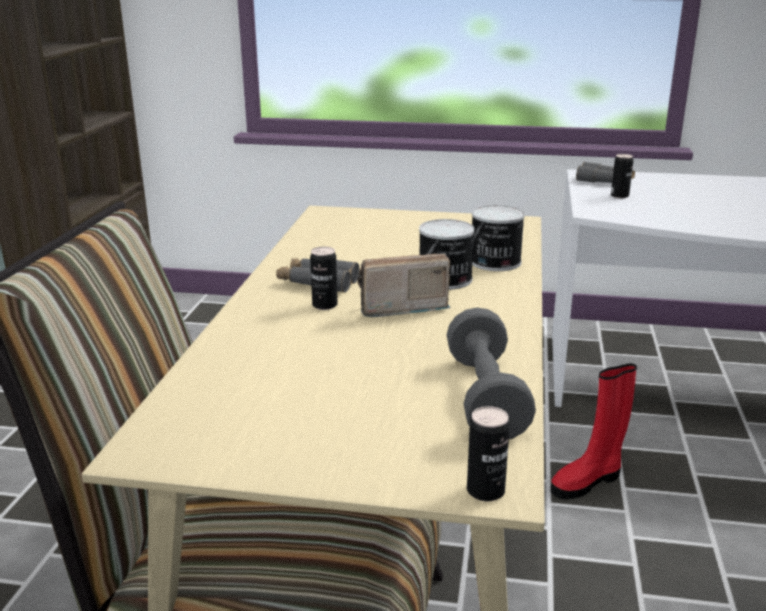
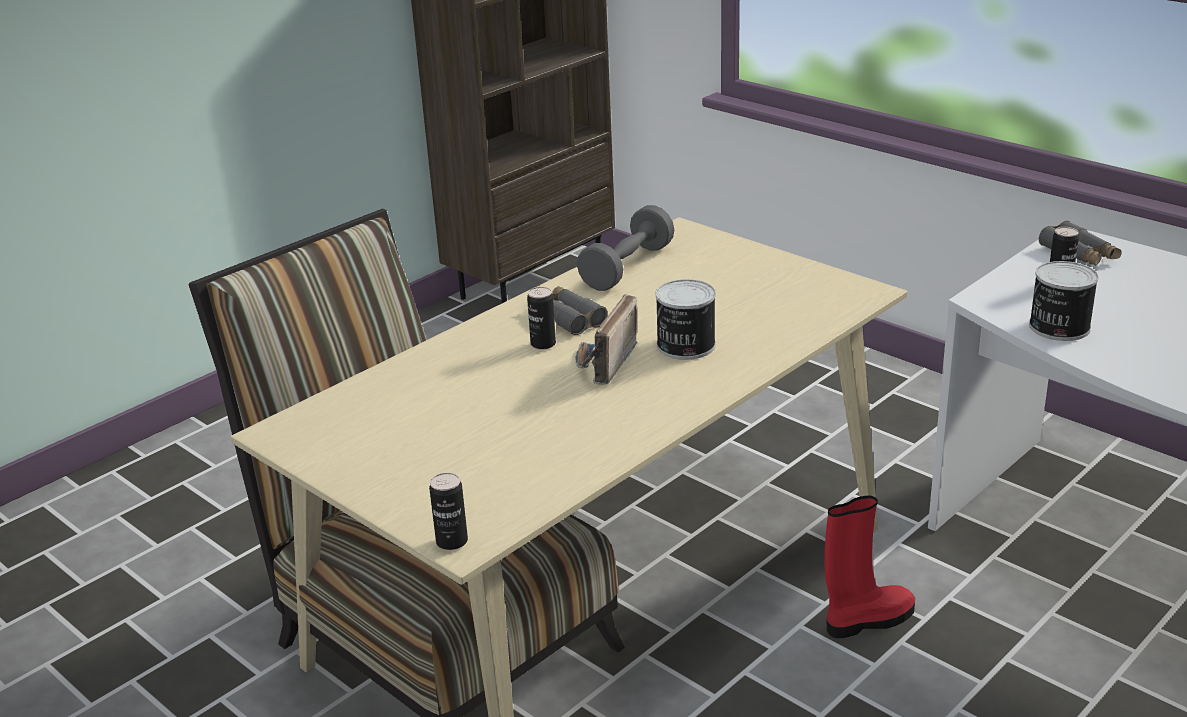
camera: 35 degrees right, 5 degrees up
(399, 307) = (602, 364): radio -> radio turned 90 degrees counterclockwise
(485, 397) = (554, 472): grey dumbbell -> grey dumbbell (627, 267)
(495, 262) = (763, 338): can -> can (1058, 327)
(587, 482) = (867, 620): red boot -> red boot turned 150 degrees clockwise

